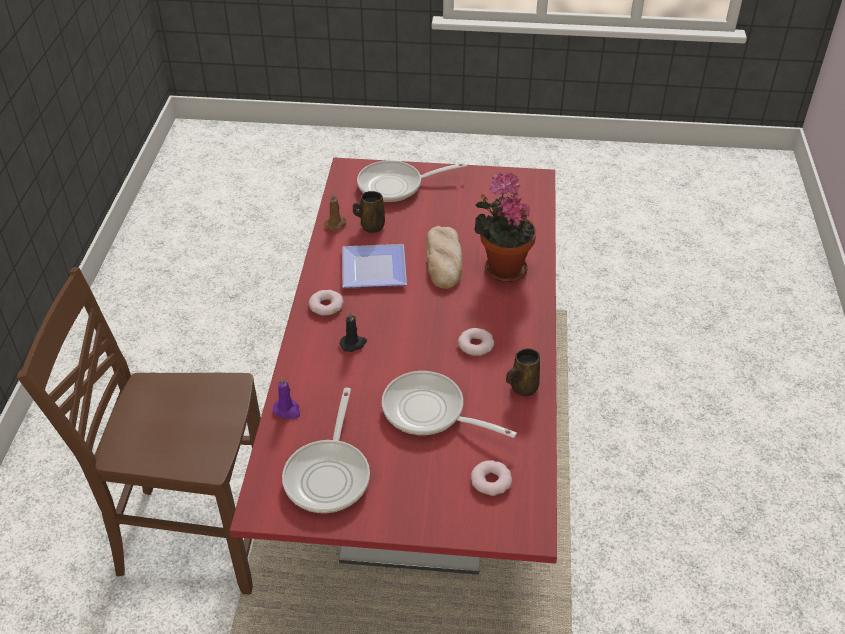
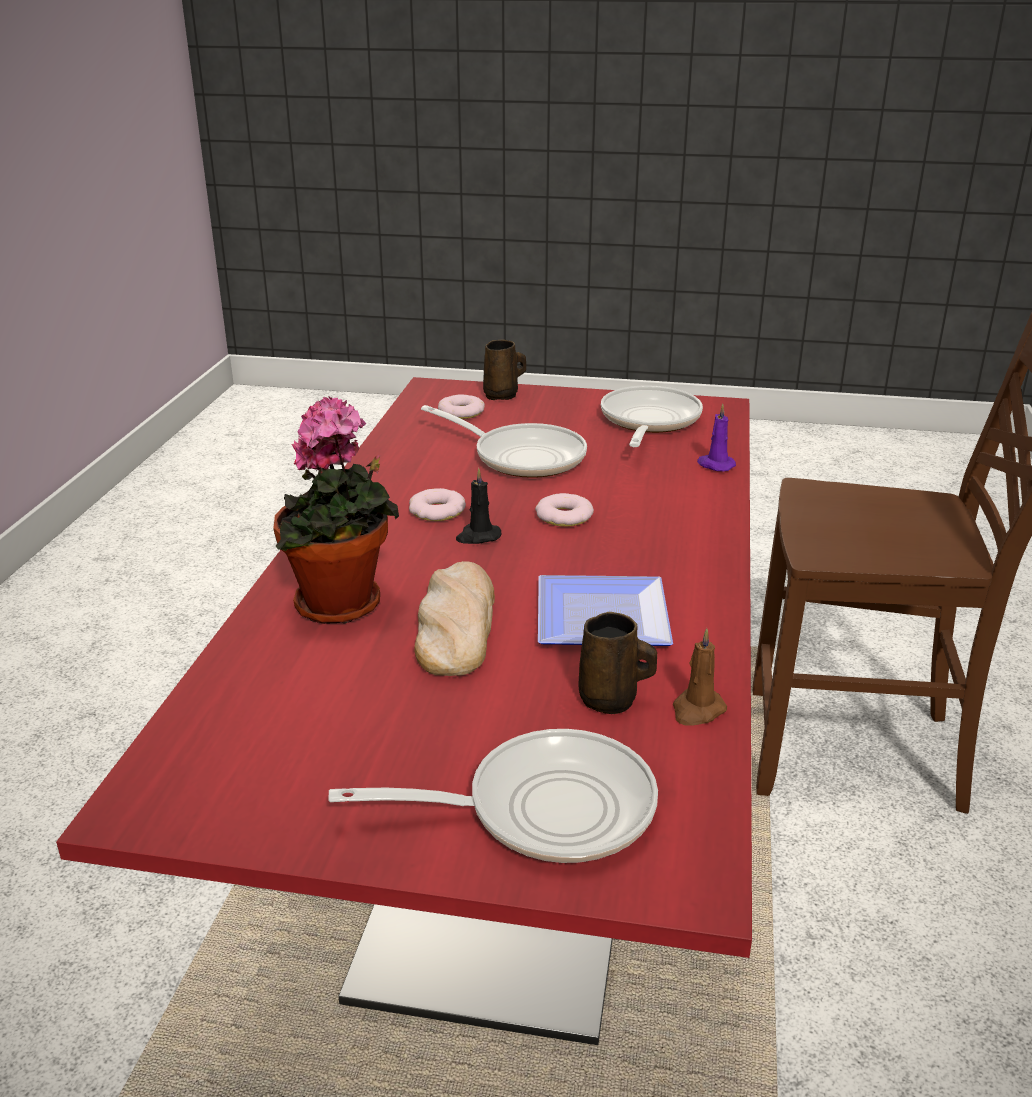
camera: 175 degrees left, 15 degrees down
(326, 305) = (686, 566): donut -> donut (564, 516)
(353, 343) = (631, 520): black candle -> black candle (478, 536)
(522, 387) = (388, 470): brown mug -> brown mug (502, 395)

